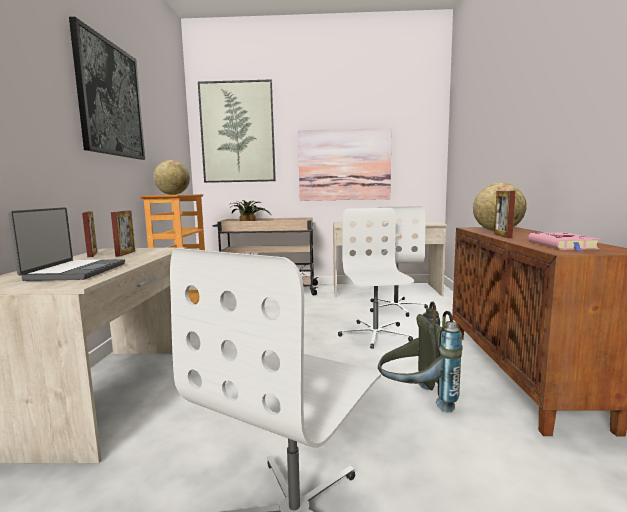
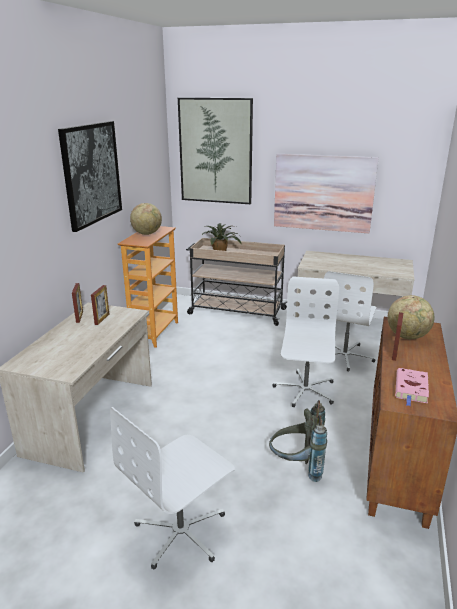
camera: 15 degrees right, 15 degrees up
(75, 271) = (67, 352): laptop -> none

